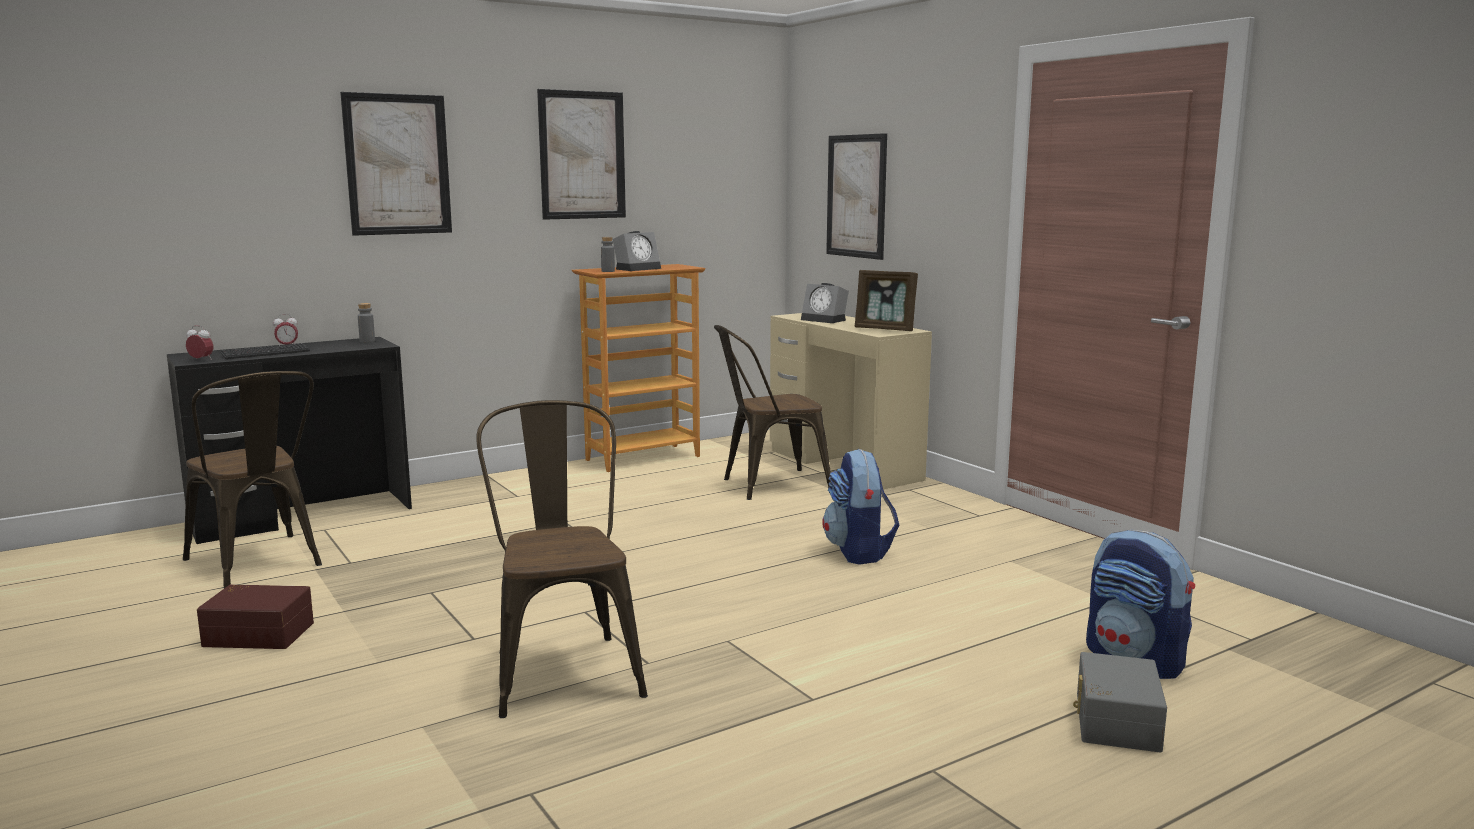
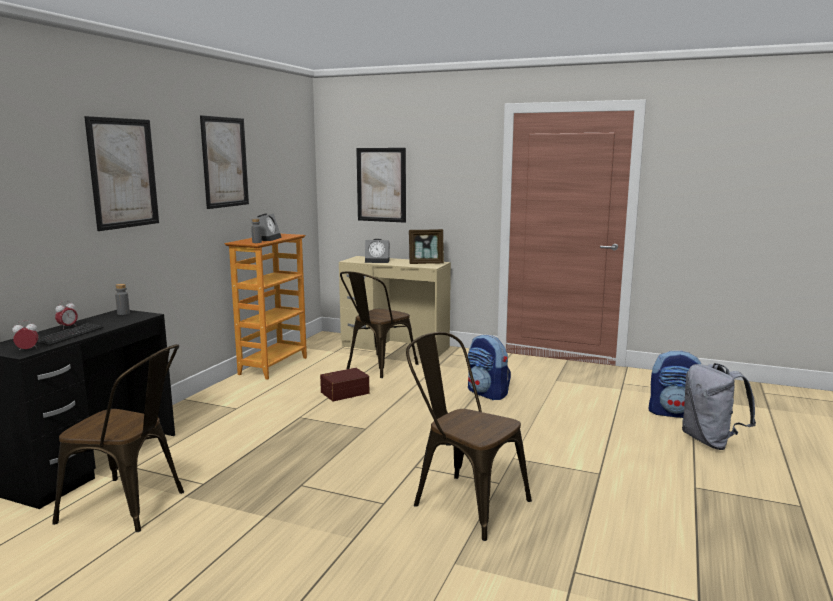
camera: 35 degrees left, 0 degrees up
(259, 633) = (234, 551): brown storage box -> brown storage box (344, 392)
(1114, 721) = (711, 441): grey storage box -> grey backpack

